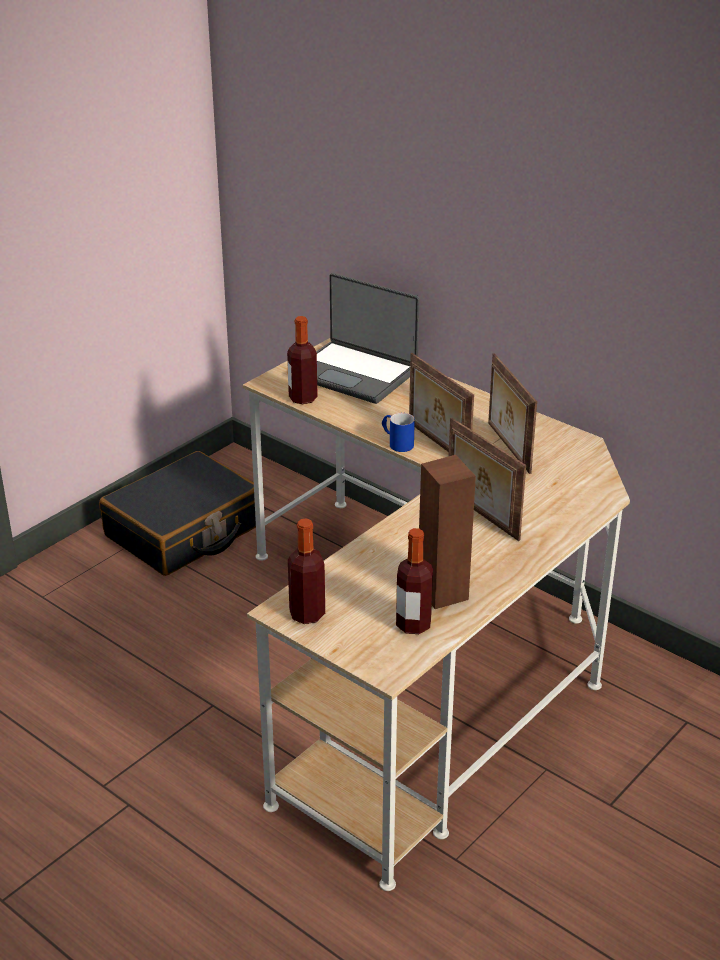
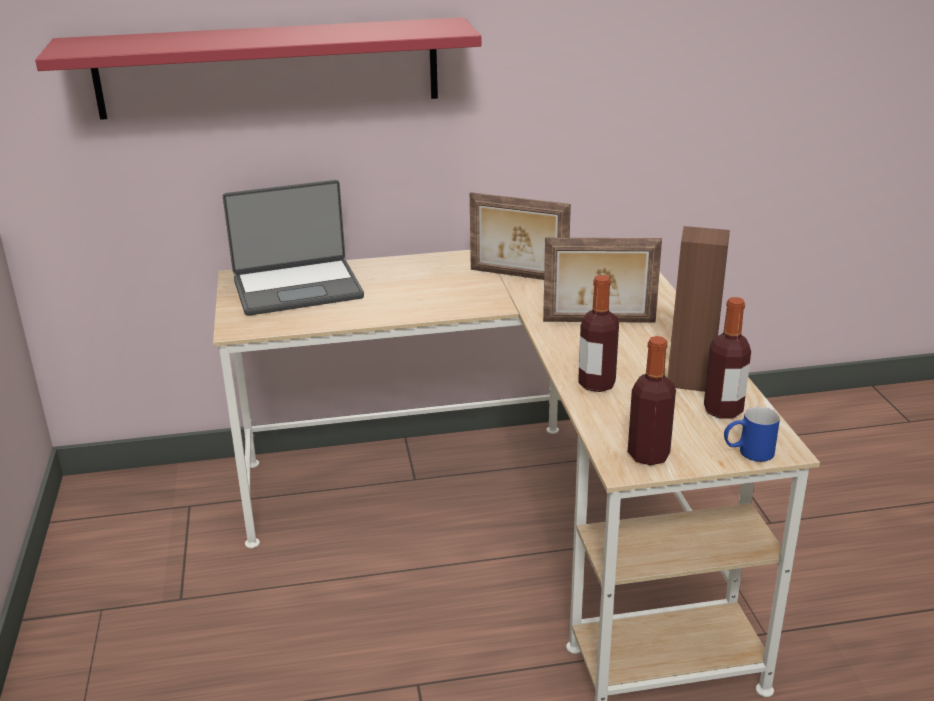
camera: 50 degrees left, 5 degrees down
(184, 531) = (139, 572): black suitcase -> none
(303, 398) = (293, 324): bottle -> bottle (596, 384)
(394, 182) = (268, 68): none -> red shelf
(396, 443) = (438, 313): blue mug -> blue mug (747, 453)
(437, 444) = (468, 299): picture frame -> none

